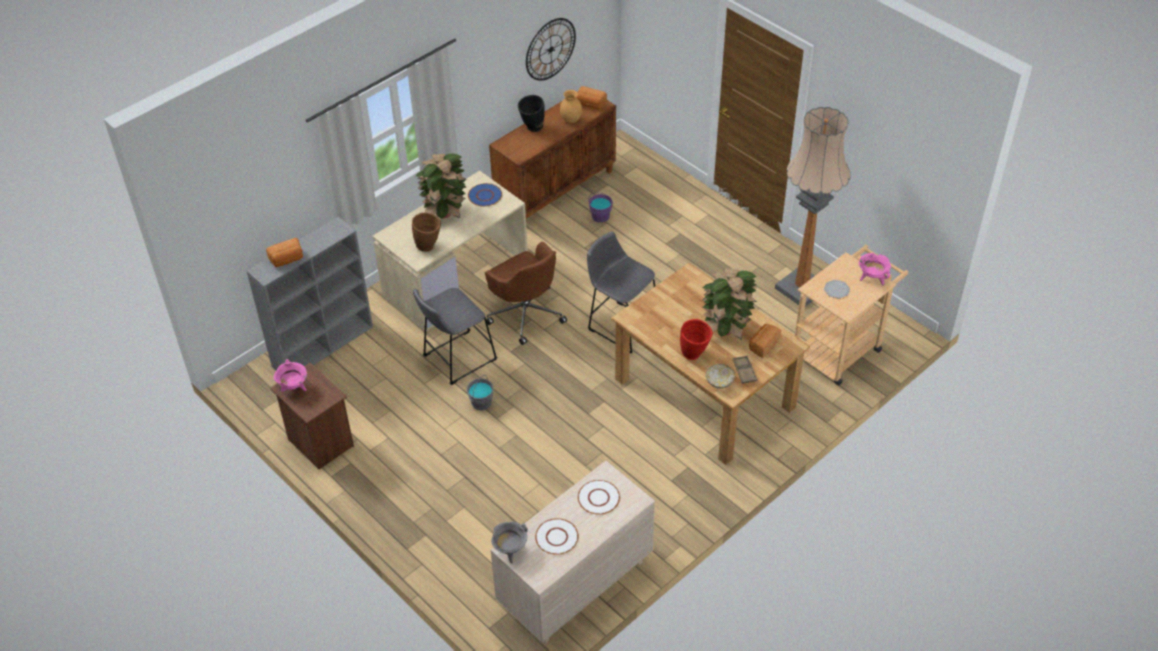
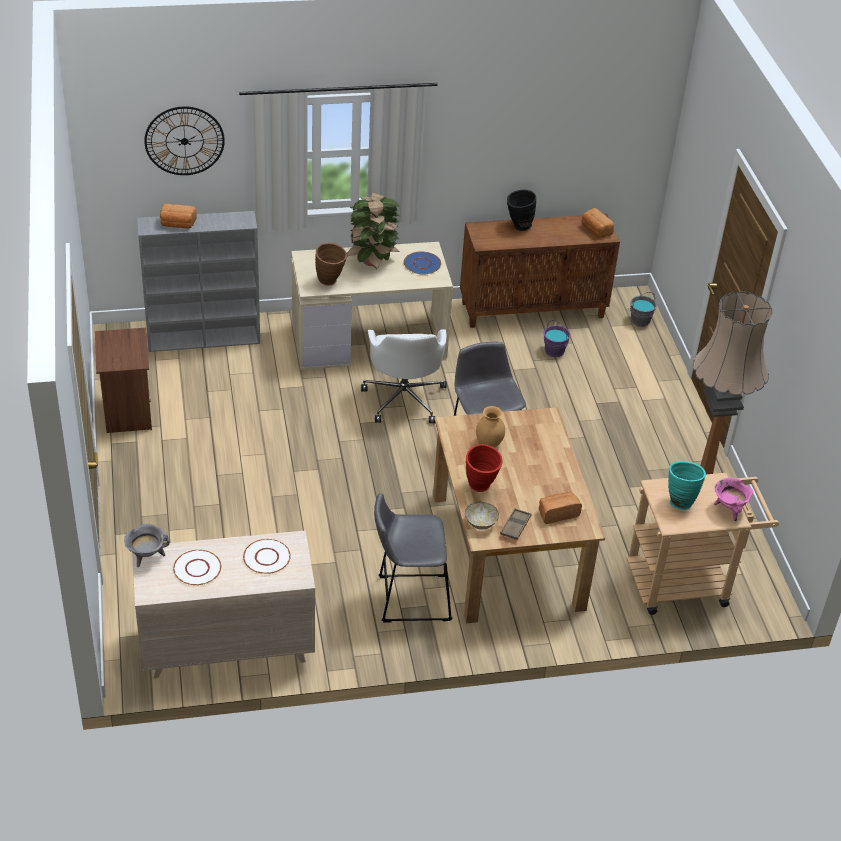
camera: 30 degrees right, 5 degrees down
(294, 388) = (113, 340): pink cooking pot -> none
(456, 359) = (305, 405): grey stool -> grey stool (409, 598)
(481, 402) = (292, 451): grey bucket -> grey bucket (640, 320)
(525, 313) = (404, 398): brown office chair -> white office chair
(550, 49) = (567, 151): wall clock -> wall clock (184, 141)
(571, 120) = (563, 236): brown vase -> brown vase (489, 444)
(726, 330) = (534, 482): potted plant -> none
(836, 290) = (680, 500): plate -> turquoise vase

